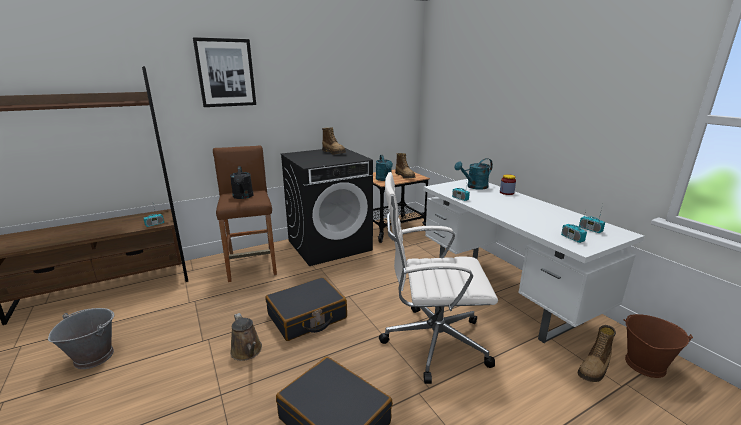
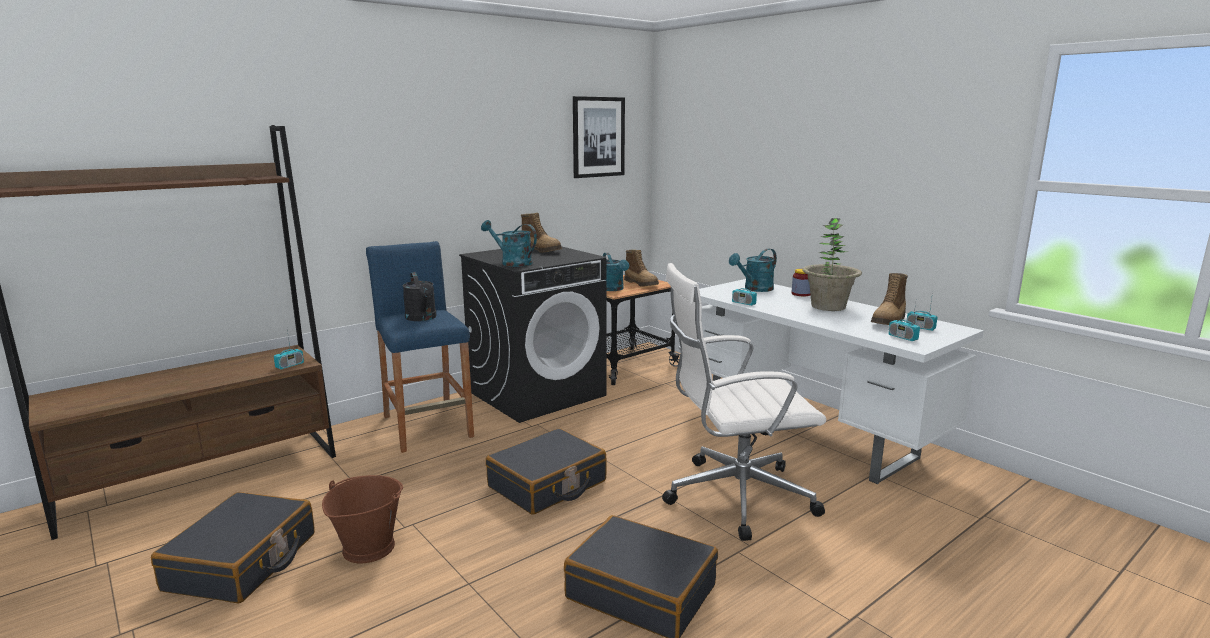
camera: 10 degrees left, 5 degrees down
(94, 356) = (242, 562): grey bucket -> black suitcase
(226, 73) = (385, 134): picture -> picture (598, 137)
(247, 351) = (480, 532): brown watering can -> none
(252, 264) = (427, 426): brown stool -> blue stool
(307, 161) = (512, 263): none -> turquoise watering can
(522, 205) = (828, 306): none -> potted plant
(595, 368) = (945, 504): boot -> boot (889, 321)
(644, 364) = (1001, 494): brown bucket -> brown bucket (368, 547)

